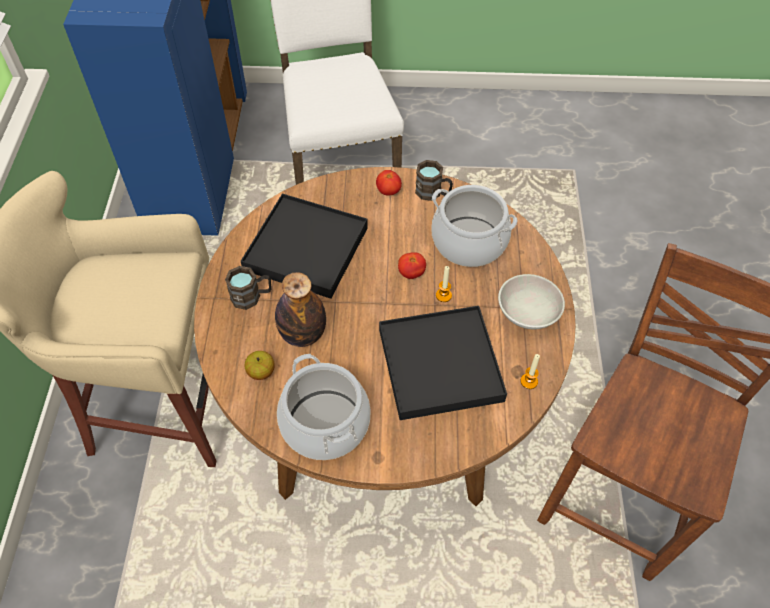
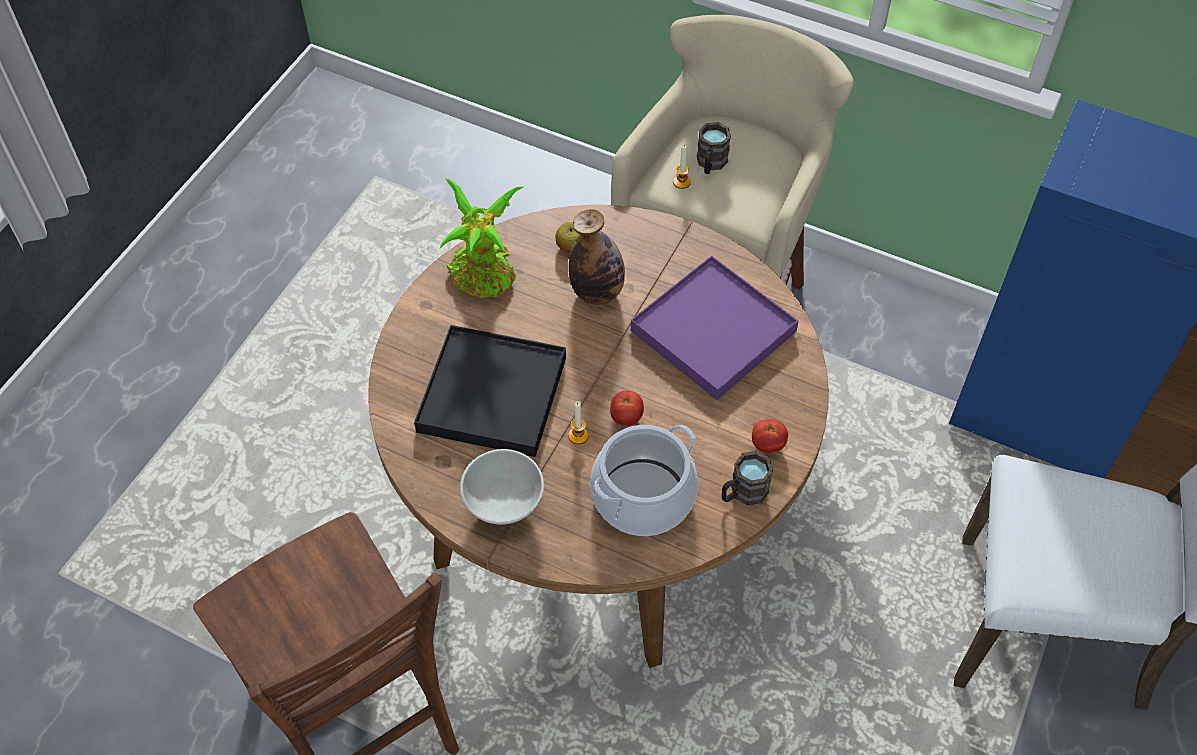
camera: 115 degrees right, 0 degrees up
(252, 296) = (669, 265): brown mug -> brown mug (710, 164)
(306, 249) = (712, 331): black tray -> purple tray
(324, 424) = (484, 277): cooking pot -> potted plant
(529, 381) = (425, 466): candle -> candle (681, 182)

